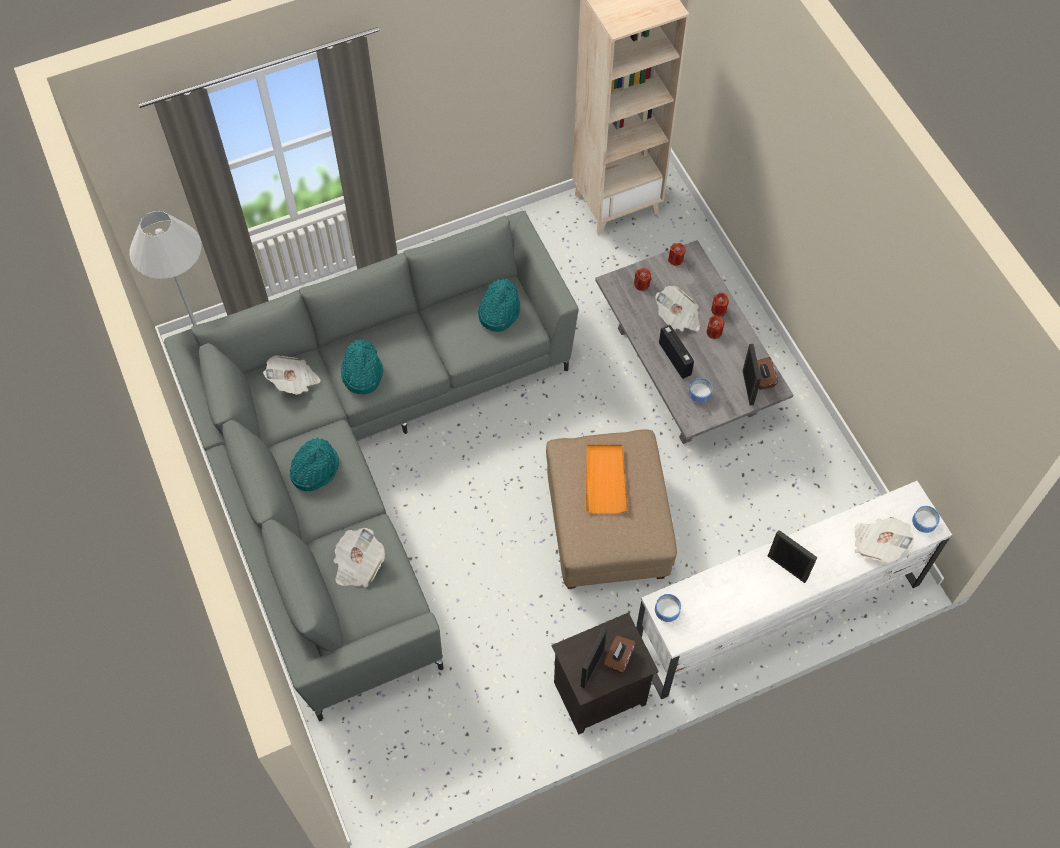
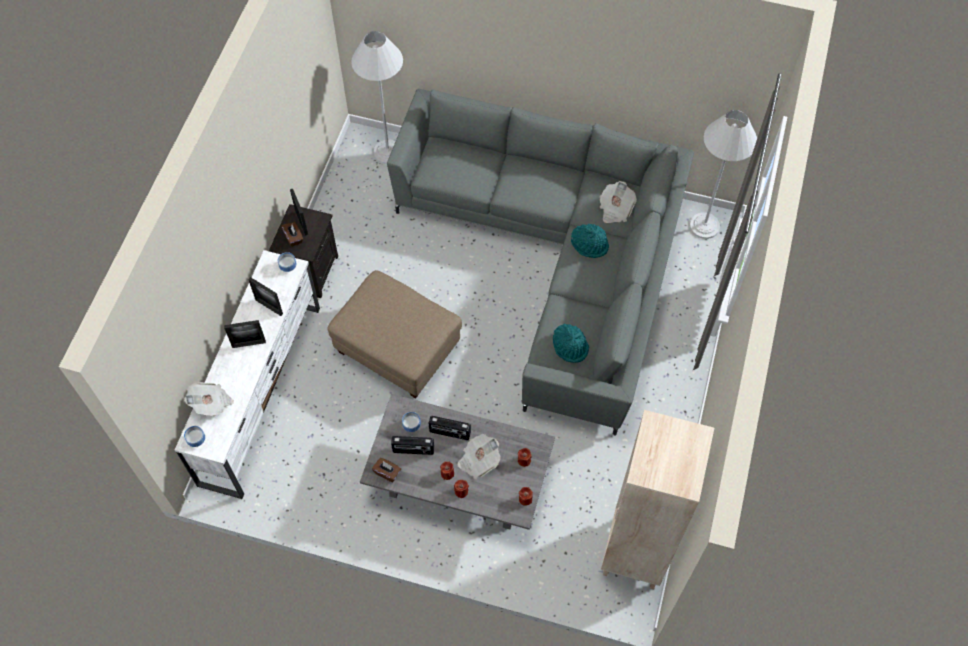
camera: 130 degrees right, 0 degrees up
(314, 469) = (544, 183): turquoise hat -> none
(358, 565) = (466, 166): newspaper -> none
(362, 753) = (388, 152): none -> white floor lamp
(605, 479) = (404, 322): orange tray -> none
(721, 375) = (413, 450): none -> radio
(748, 387) = (390, 458): picture frame -> picture frame (269, 307)

